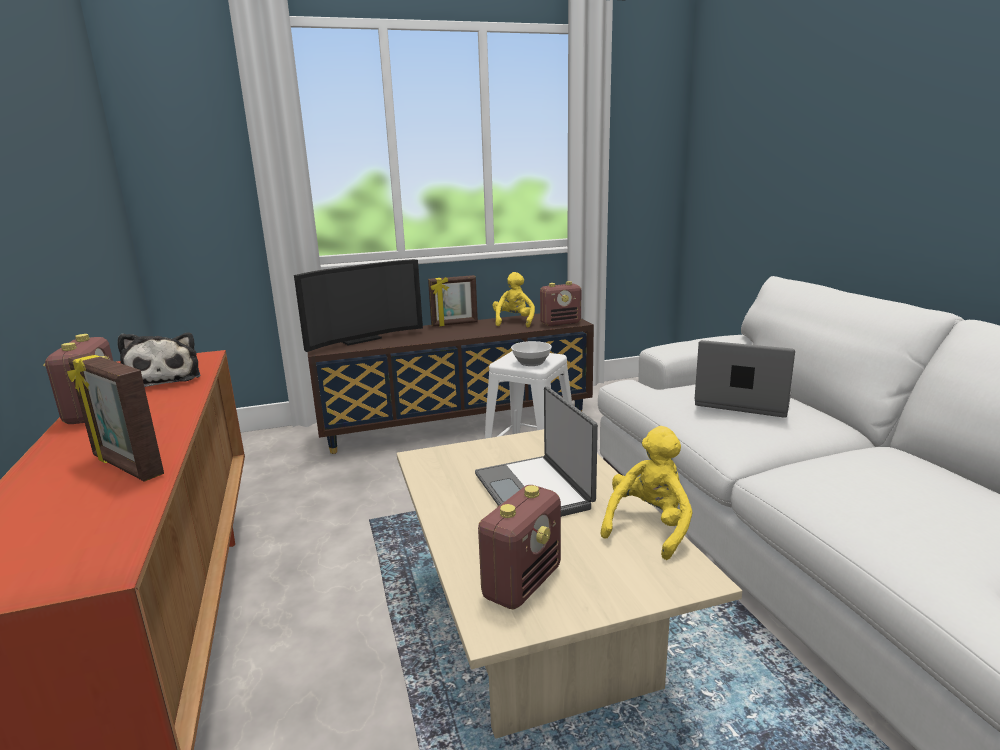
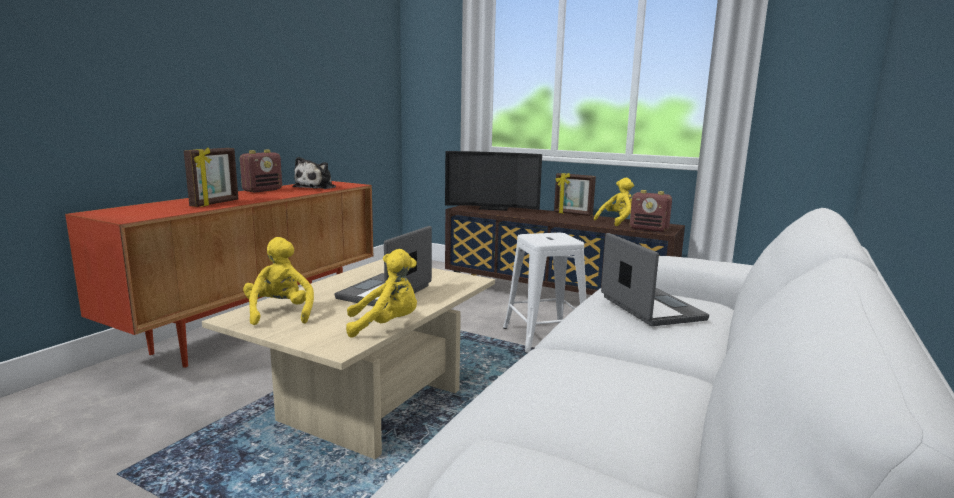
camera: 45 degrees right, 5 degrees down
(126, 466) = (215, 203): picture frame -> picture frame turned 150 degrees counterclockwise
(522, 582) = (280, 313): radio -> yellow plush toy
(531, 362) = (545, 239): bowl -> none

